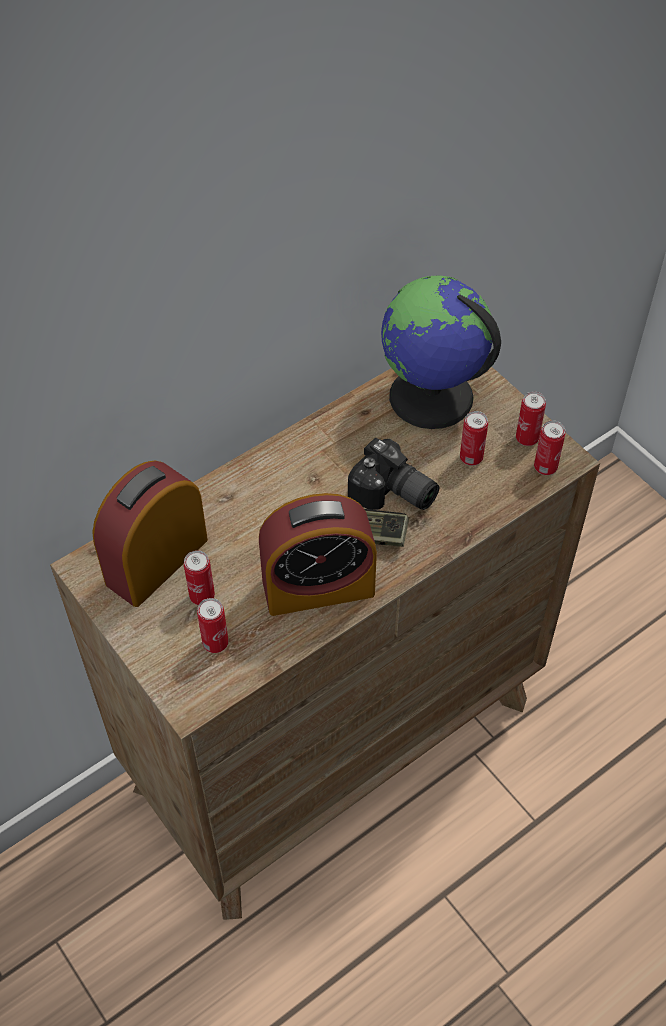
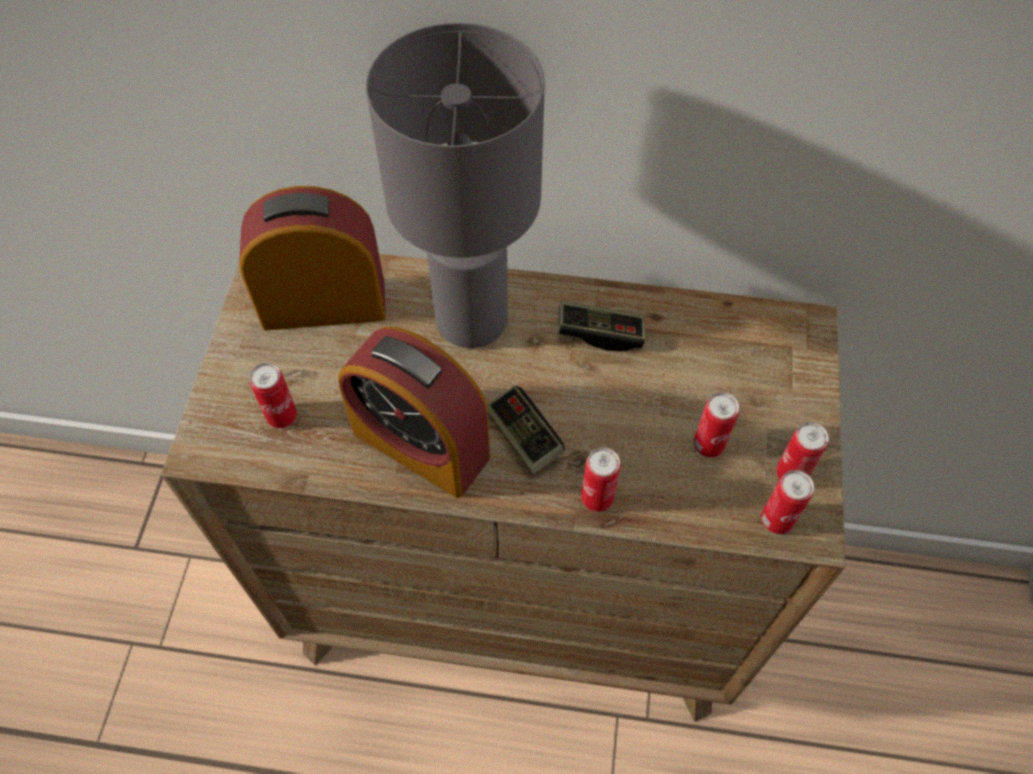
camera: 45 degrees right, 5 degrees up
(202, 596) = (321, 365): can -> can (597, 498)
(262, 495) = (473, 318): none -> grey table lamp
(345, 445) = (600, 333): none -> game controller
(393, 494) = (589, 416): camera -> none
(431, 398) = (737, 353): globe -> none

